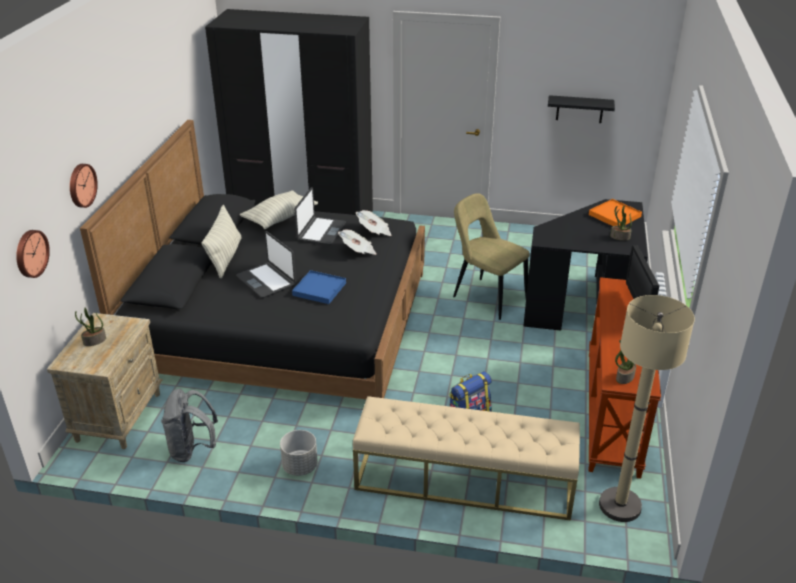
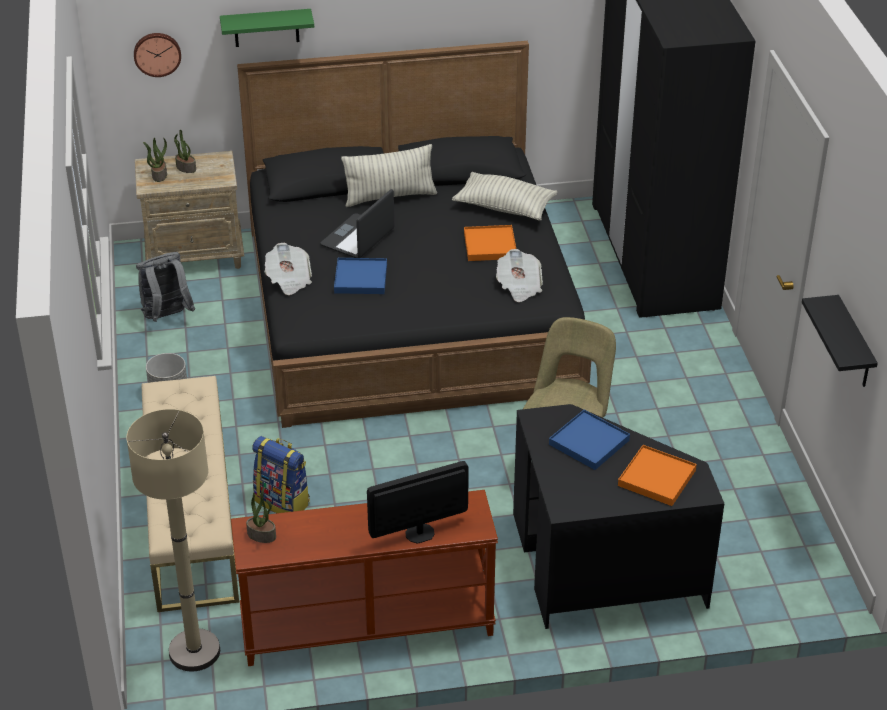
camera: 70 degrees right, 5 degrees up
(81, 185) = (266, 28): wall clock -> green shelf
(321, 231) = (490, 245): laptop -> orange tray
(358, 251) = (462, 285): newspaper -> newspaper (289, 280)
(574, 229) = (589, 442): none -> blue tray
(619, 237) = (591, 490): potted plant -> potted plant (159, 175)

